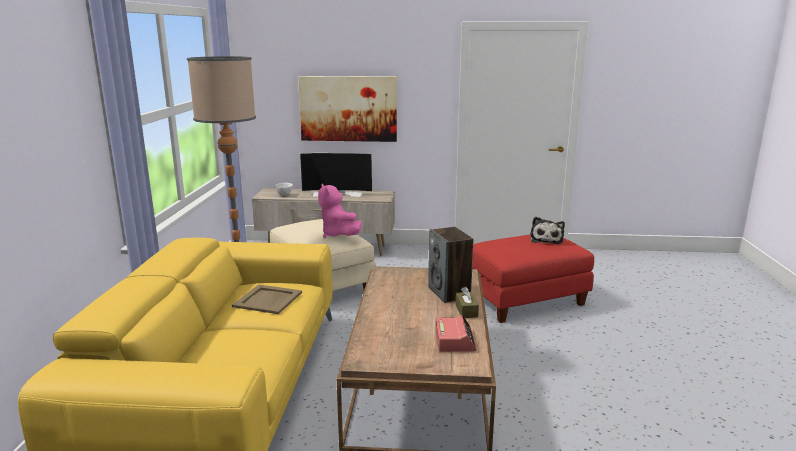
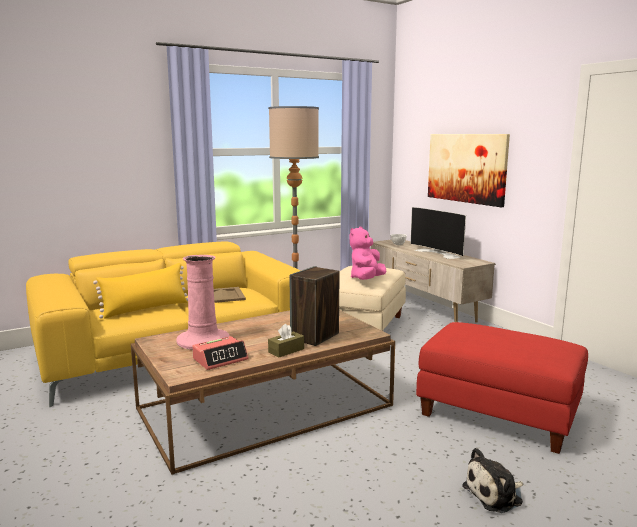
camera: 55 degrees right, 5 degrees down
(241, 346) = (145, 309): none -> yellow pillow
(397, 337) = (203, 340): none -> pink vase
(546, 239) = (539, 344): plush toy -> plush toy (495, 494)

